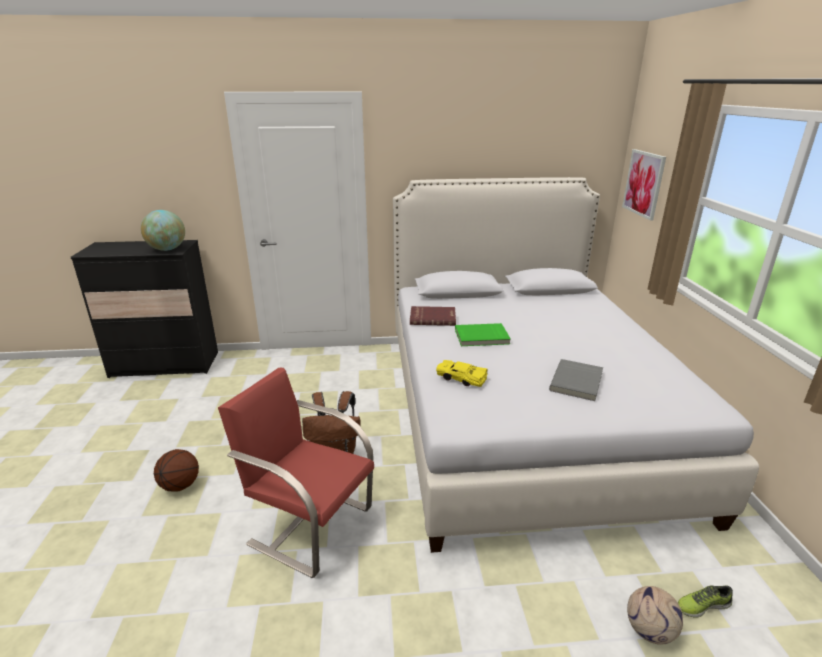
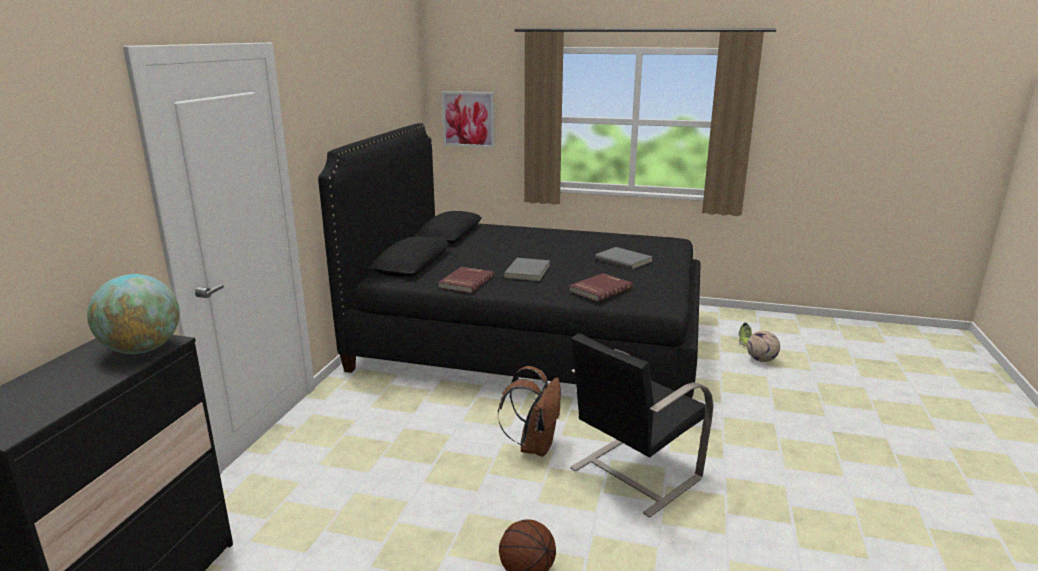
camera: 70 degrees left, 5 degrees down
(309, 524) = (633, 474): red chair -> black chair
(461, 378) = (599, 289): yellow toy car -> red book
(482, 337) = (528, 271): green book -> grey book
(520, 414) = (531, 340): white bed -> black bed

